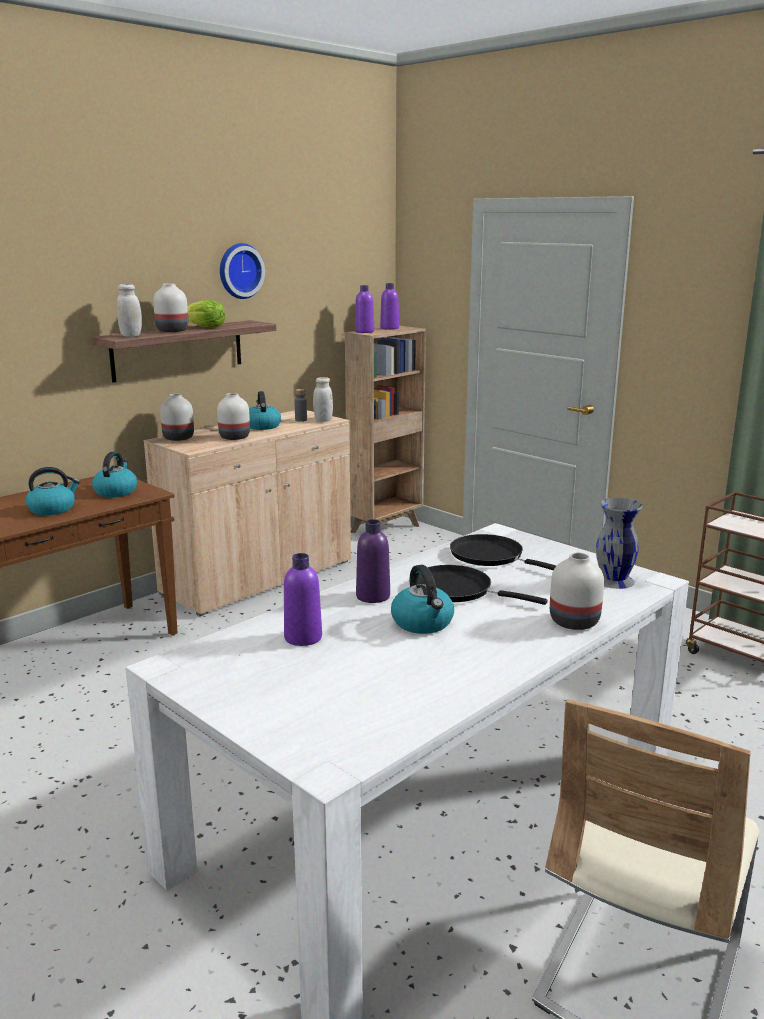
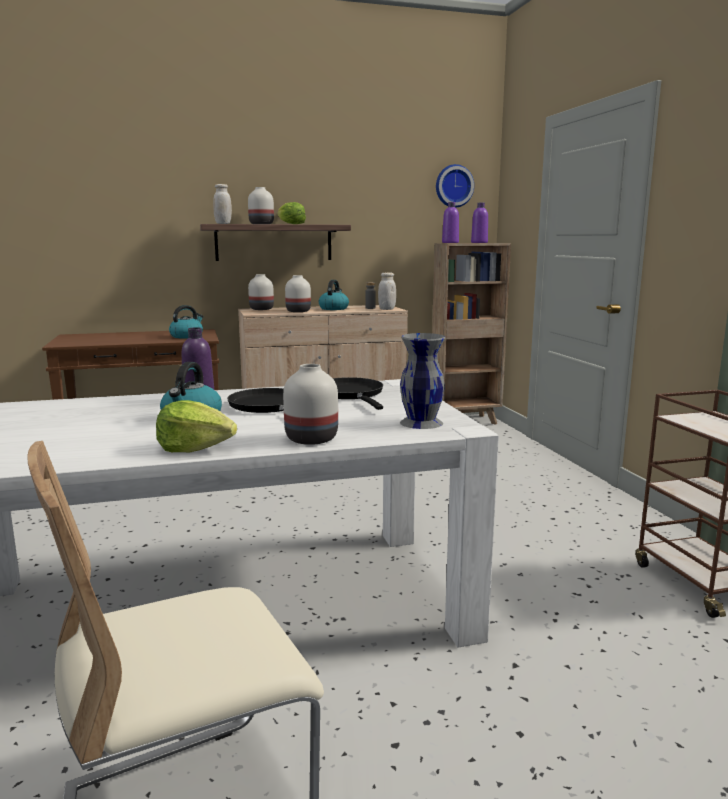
camera: 30 degrees right, 5 degrees down
(53, 509) = (131, 339): kettle -> none
(239, 271) = (333, 184): wall clock -> wall clock (453, 186)
(303, 637) = (93, 410): purple bottle -> none
(509, 659) = (195, 448): none -> lettuce

